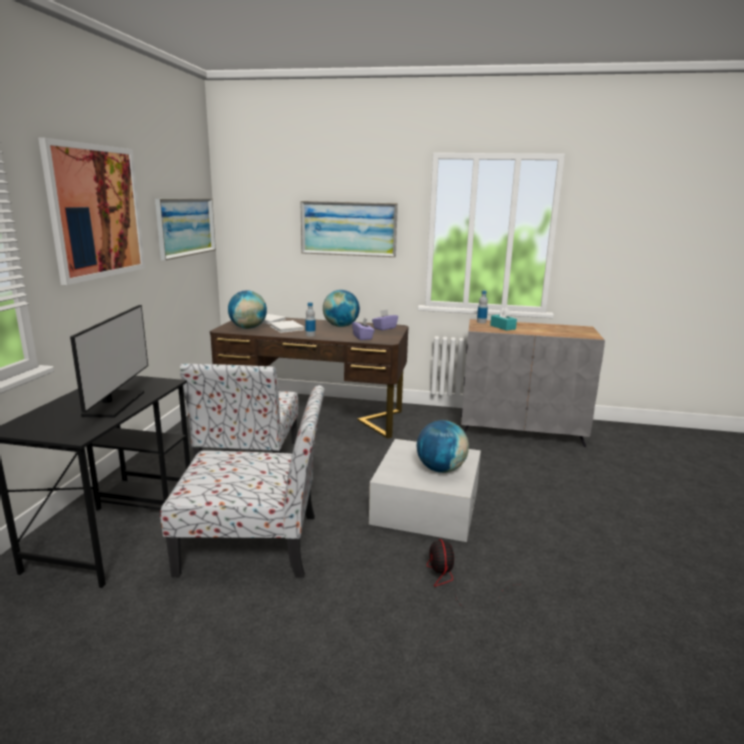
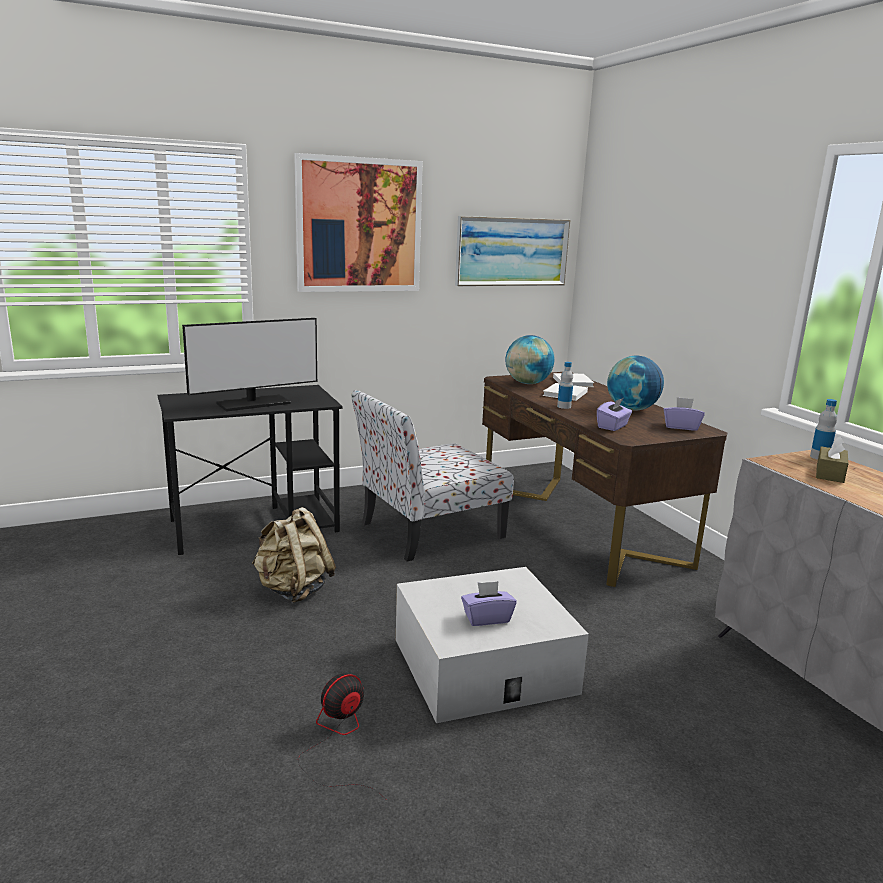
camera: 55 degrees right, 0 degrees up
(254, 544) = (293, 590): chair -> beige backpack
(348, 228) = (700, 269): picture -> none
(441, 469) = (487, 618): globe -> purple tissue box
(502, 327) = (830, 473): turquoise tissue box -> brown tissue box

